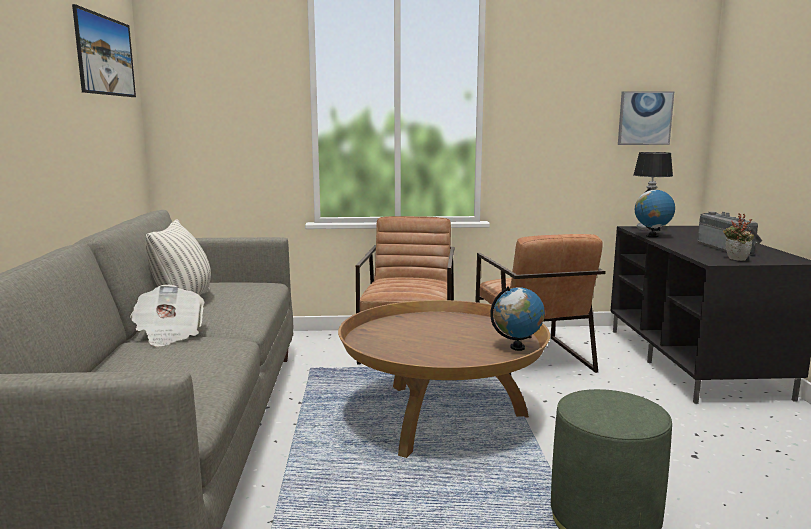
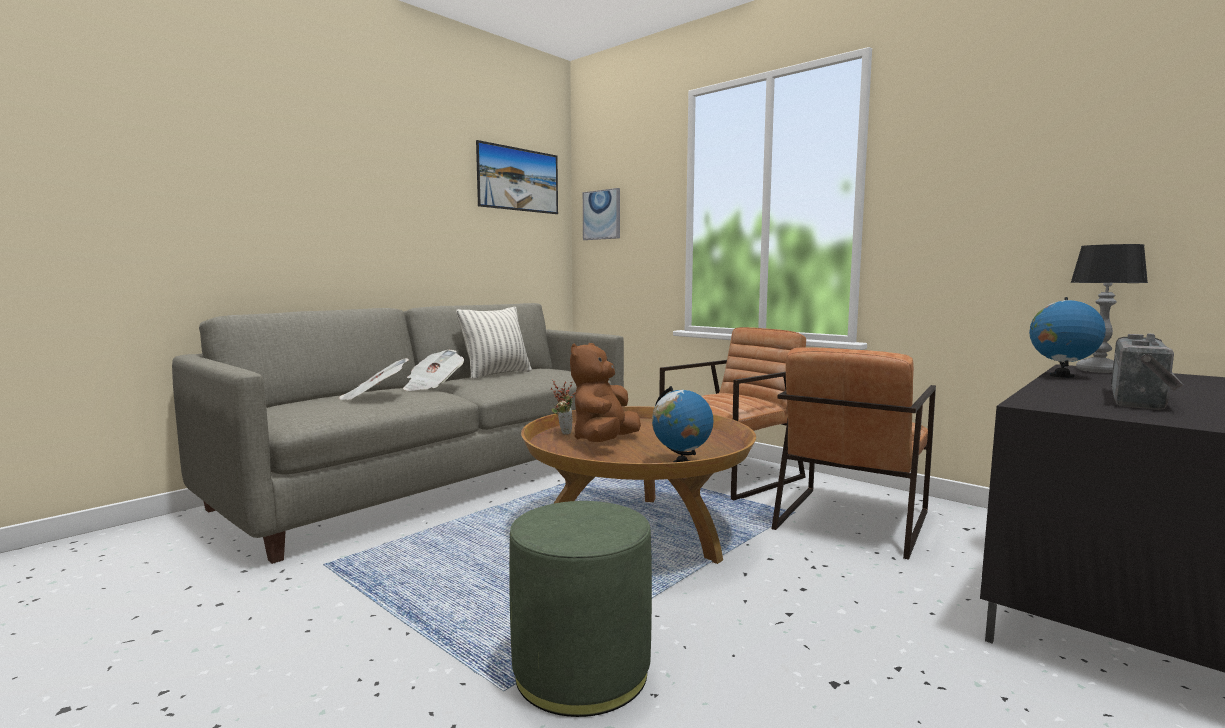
camera: 45 degrees right, 5 degrees down
(160, 365) = (374, 397): none -> newspaper
(422, 346) = (604, 441): none -> brown plush toy
(645, 118) = (1130, 194): picture -> picture (602, 215)
(735, 259) = (1087, 408): potted plant -> potted plant (563, 432)

